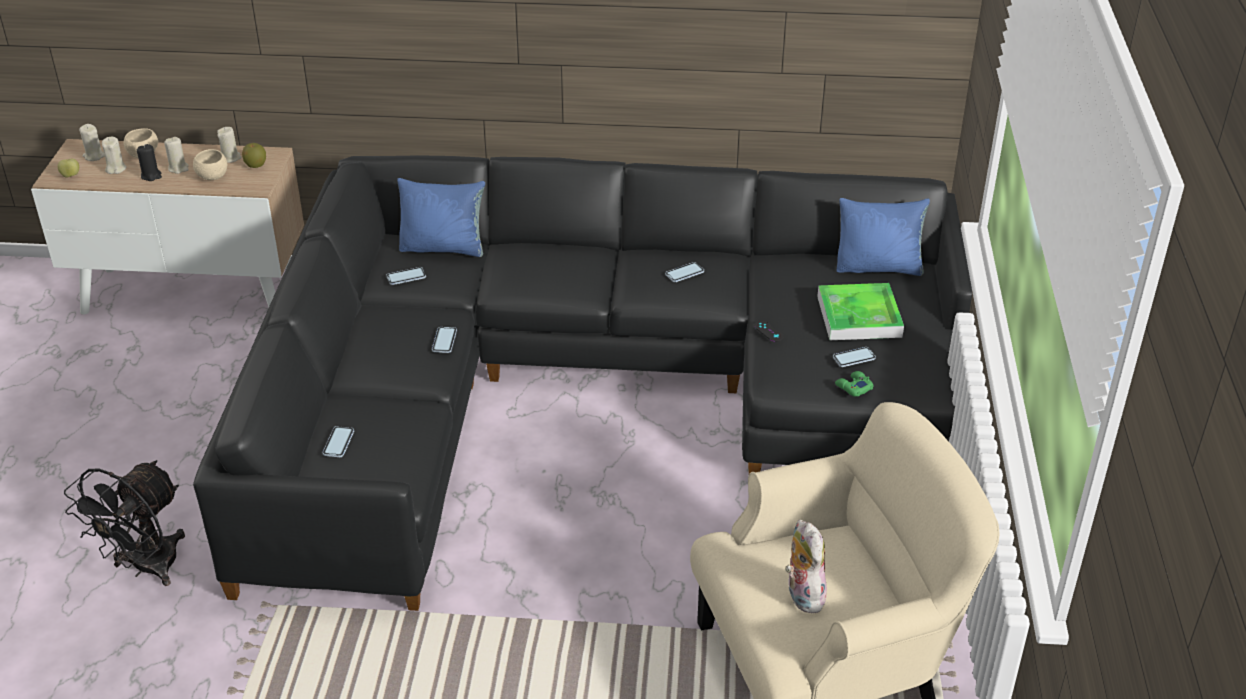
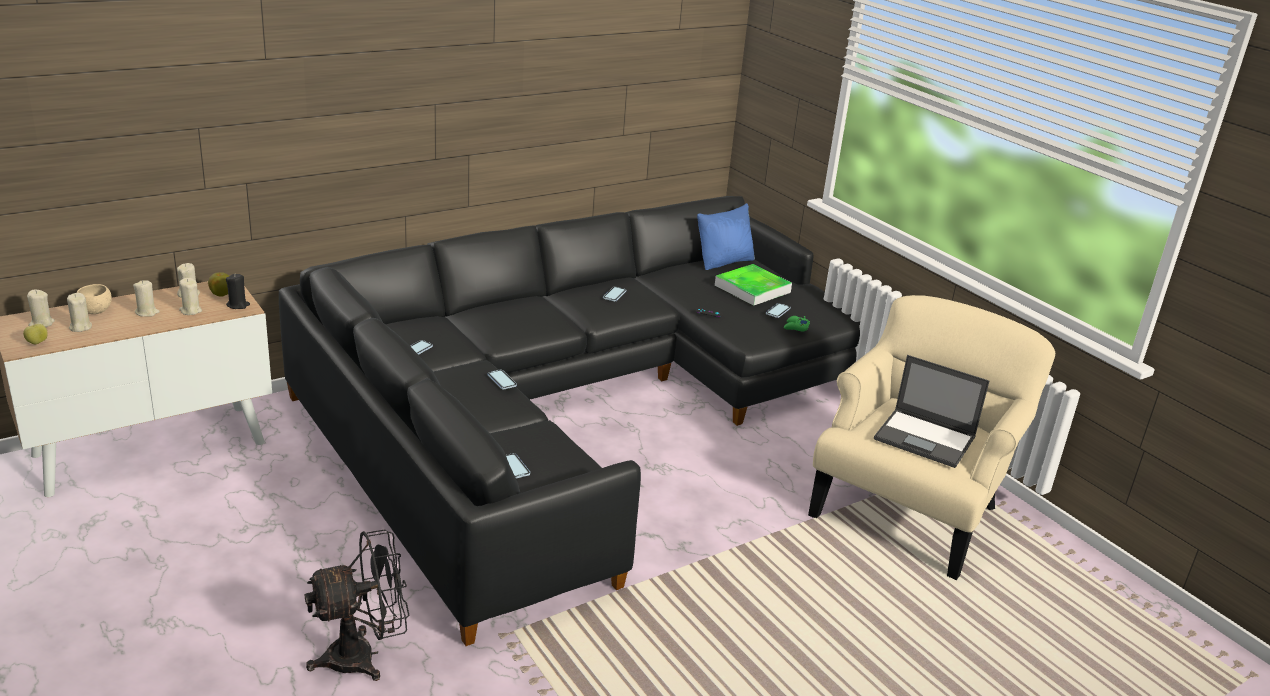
camera: 40 degrees left, 10 degrees down
(146, 568) = (363, 656): black fan -> black fan turned 105 degrees counterclockwise
(151, 176) = (126, 323): black candle -> black candle (238, 305)
(212, 177) = (190, 311): beige bowl -> beige candle
(444, 247) = (420, 324): blue pillow -> none
(802, 595) = (926, 439): plush toy -> laptop

